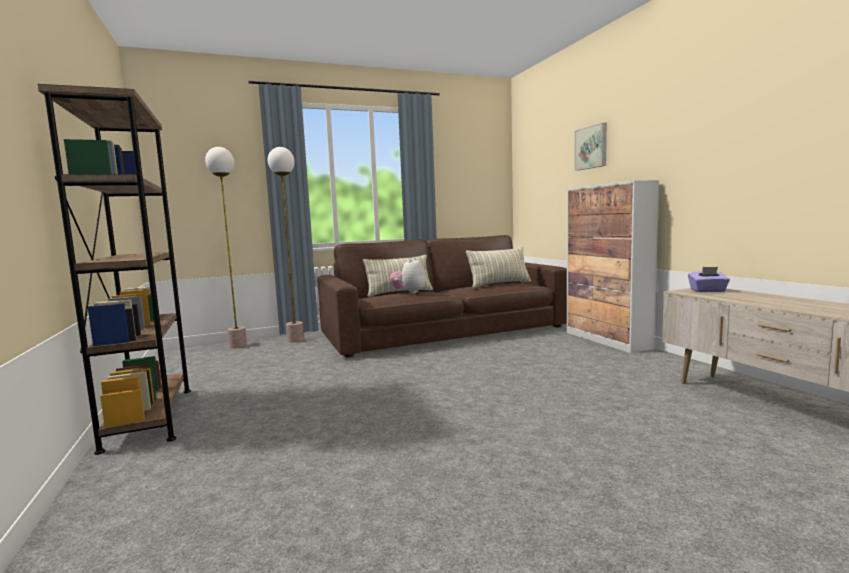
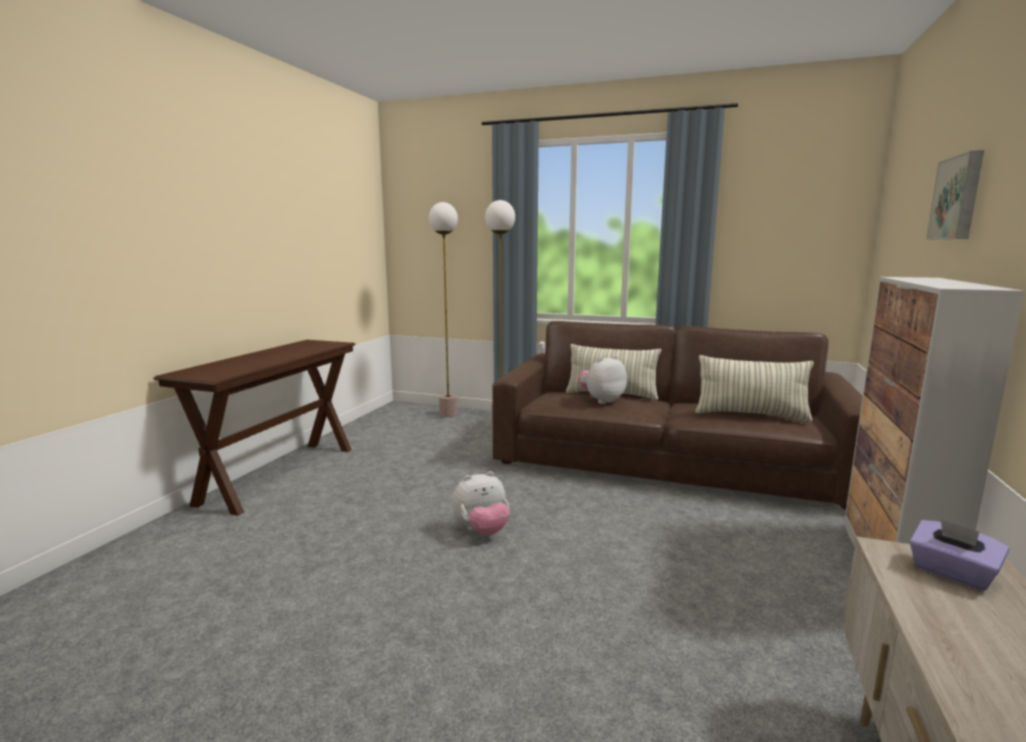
camera: 40 degrees right, 5 degrees up
(150, 417) = (280, 474): brown bookcase -> brown console table
(407, 388) = (482, 531): none -> plush toy

